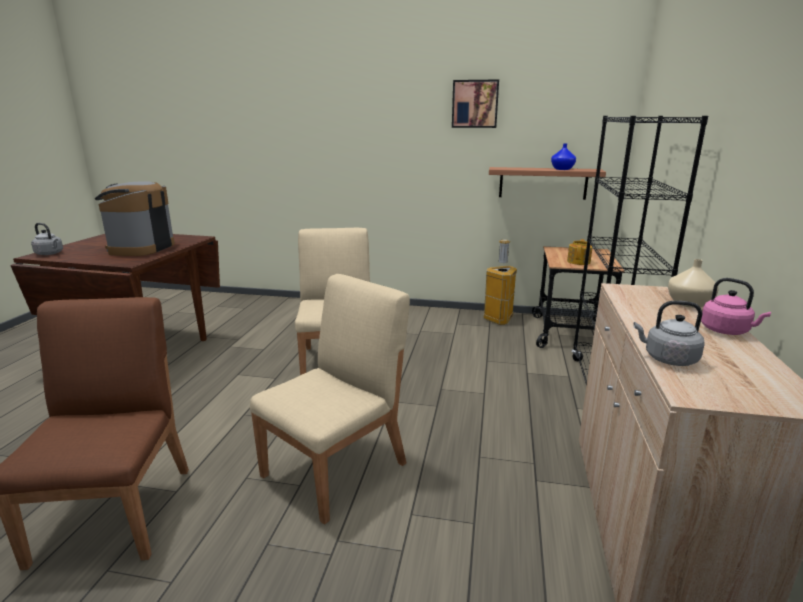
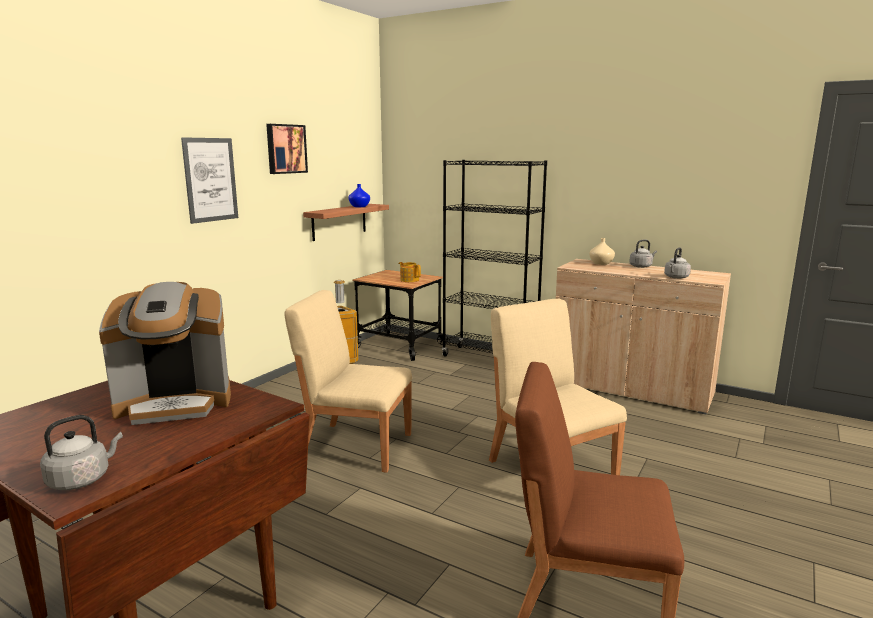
camera: 70 degrees left, 5 degrees down
(141, 248) = (176, 403): coffee machine -> coffee machine turned 45 degrees counterclockwise
(389, 129) = (210, 180): none -> picture
(727, 331) = (641, 266): pink kettle -> grey kettle

